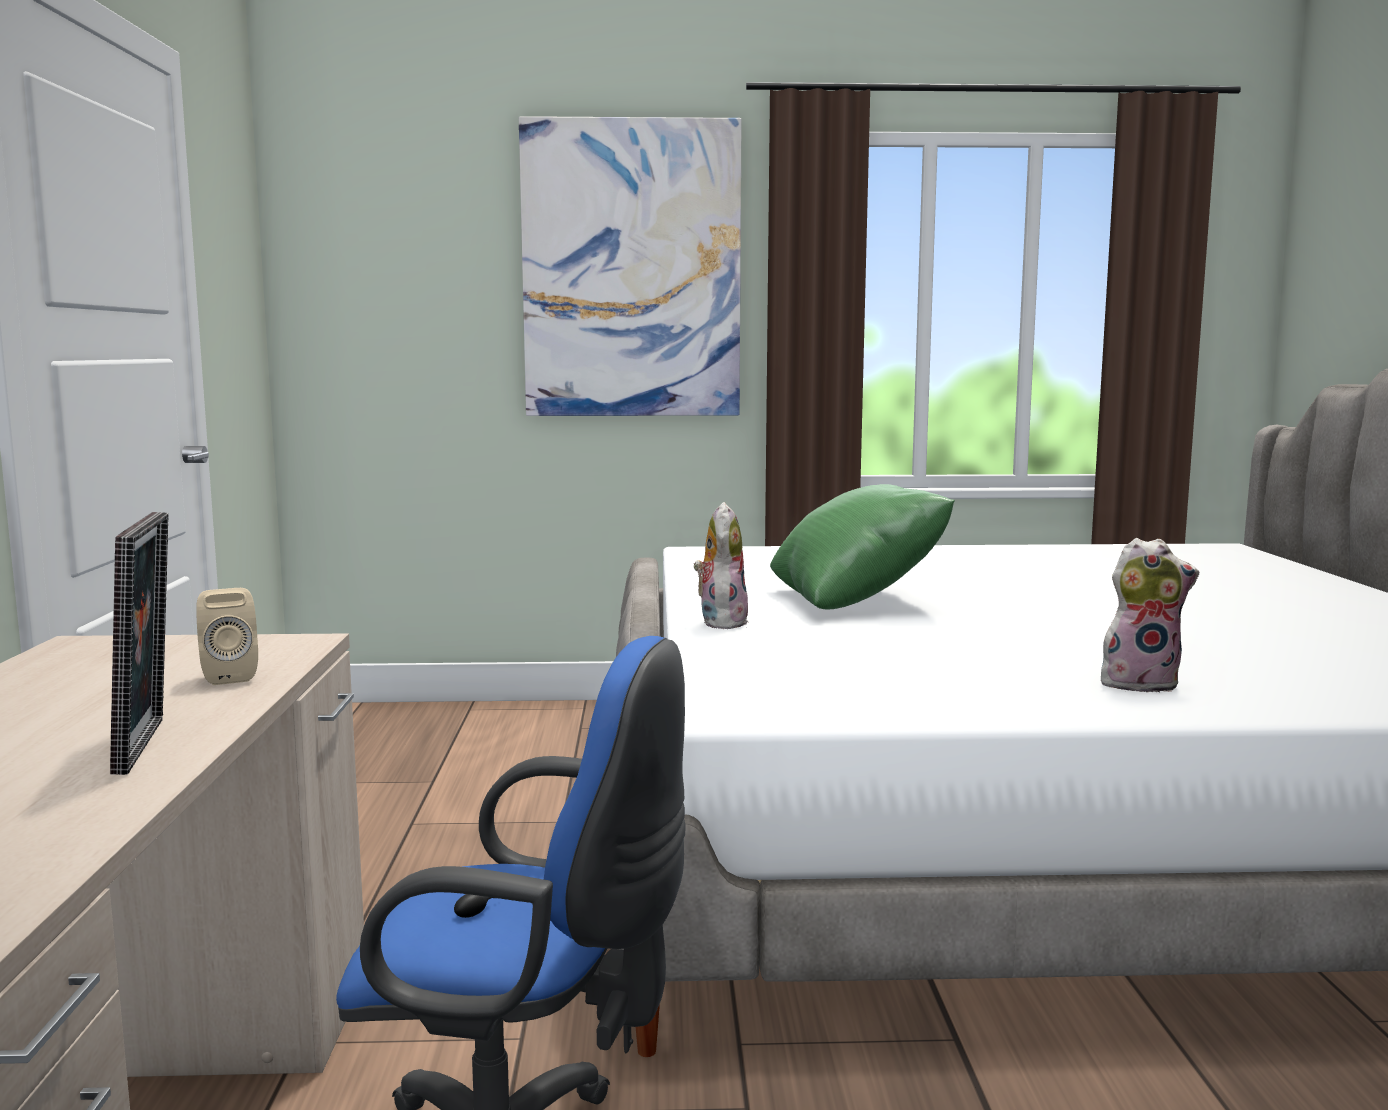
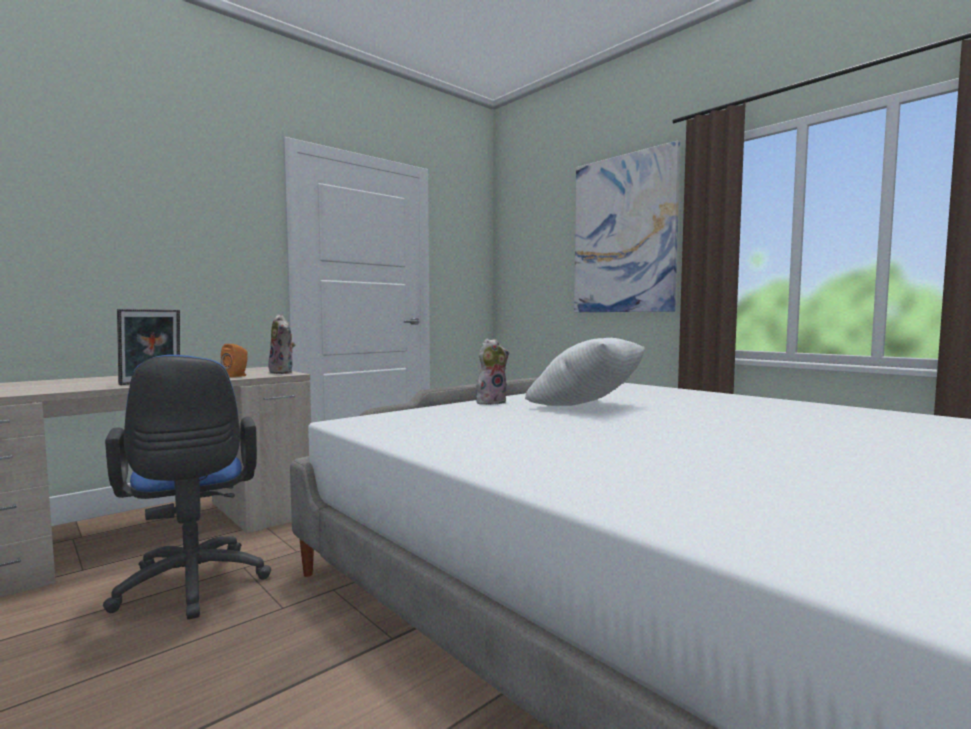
camera: 50 degrees right, 5 degrees down
(229, 676) = (236, 376): beige speaker -> orange speaker
(857, 601) = (587, 407): green pillow -> white pillow
(1140, 683) = (539, 457): plush toy -> plush toy (283, 372)

